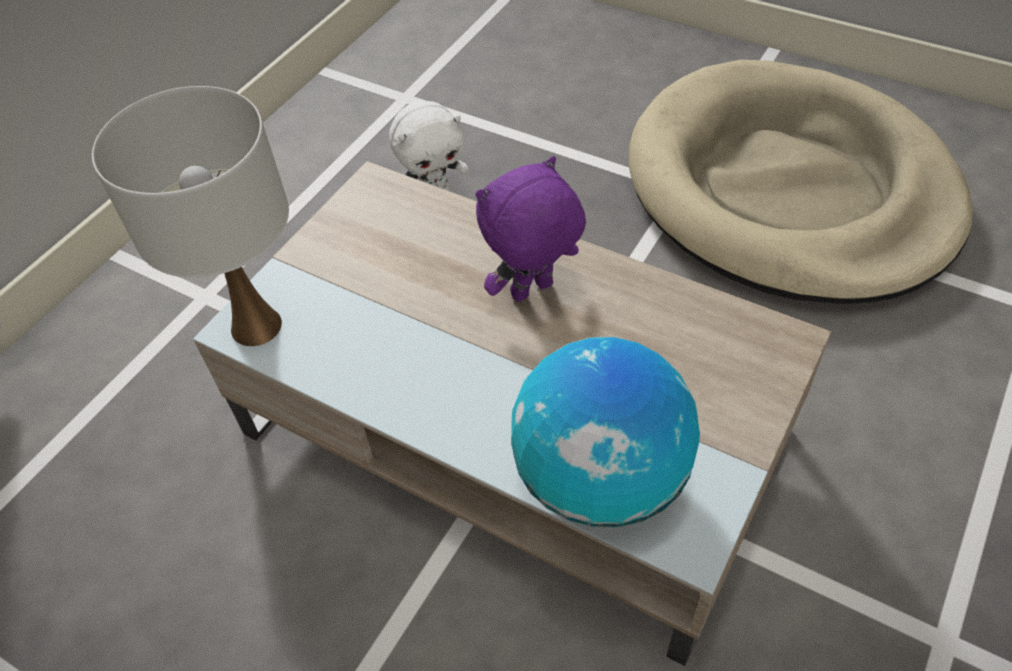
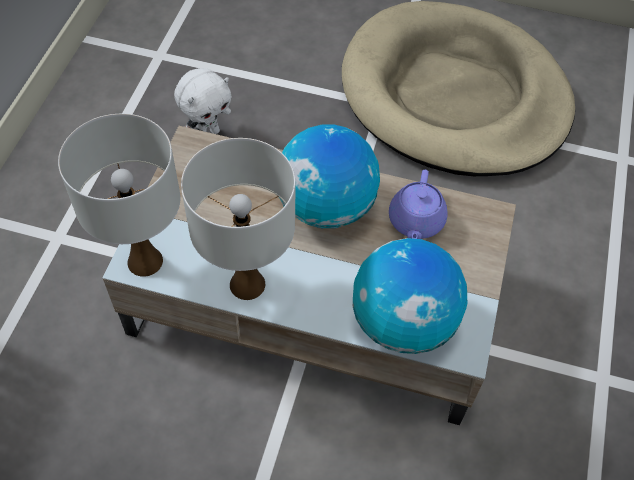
camera: 20 degrees left, 5 degrees up
(384, 380) = (247, 284): none -> white table lamp
(532, 292) = (325, 207): purple plush toy -> globe
(662, 332) = (415, 222): none -> purple teapot

